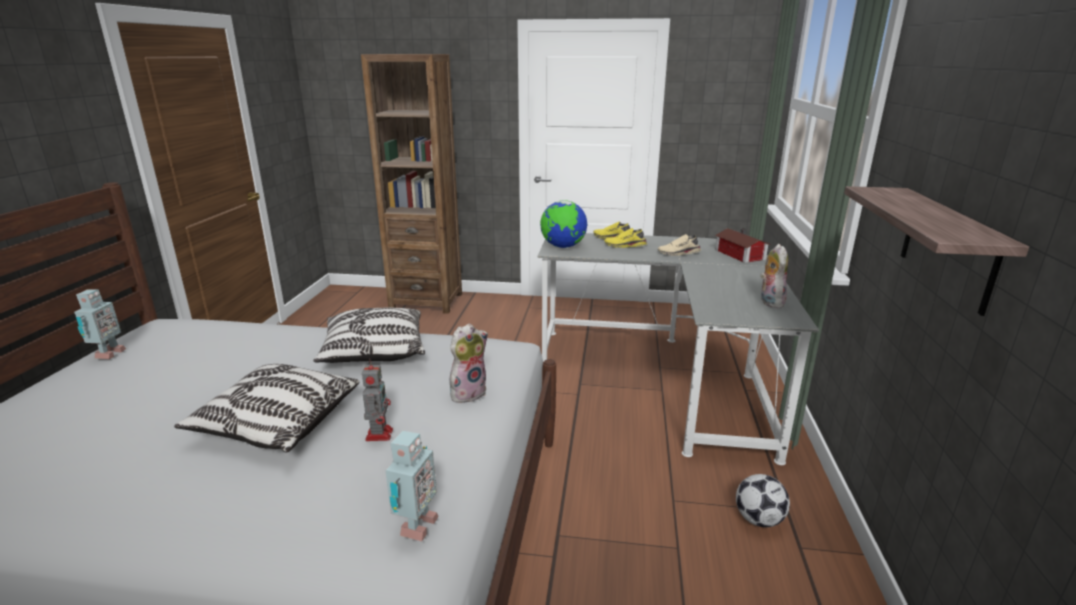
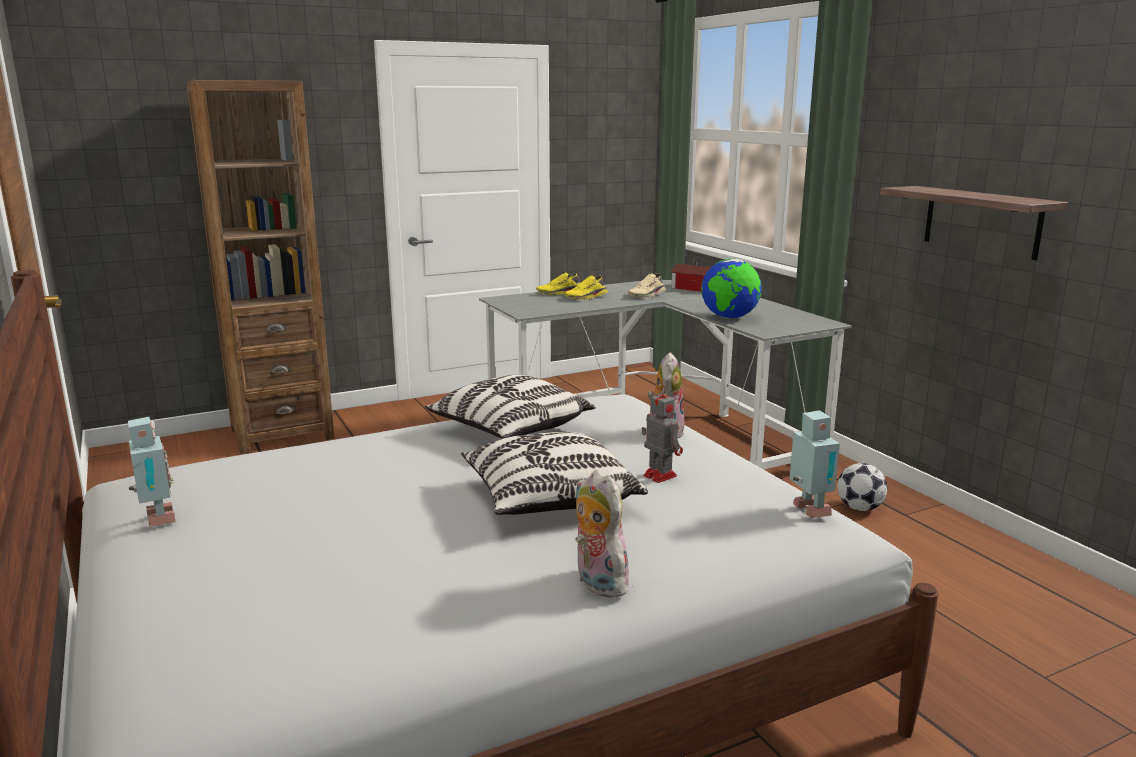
camera: 35 degrees left, 5 degrees down
(563, 247) = (527, 307): globe -> globe (729, 318)
(769, 302) = (786, 315): plush toy -> plush toy (597, 583)

